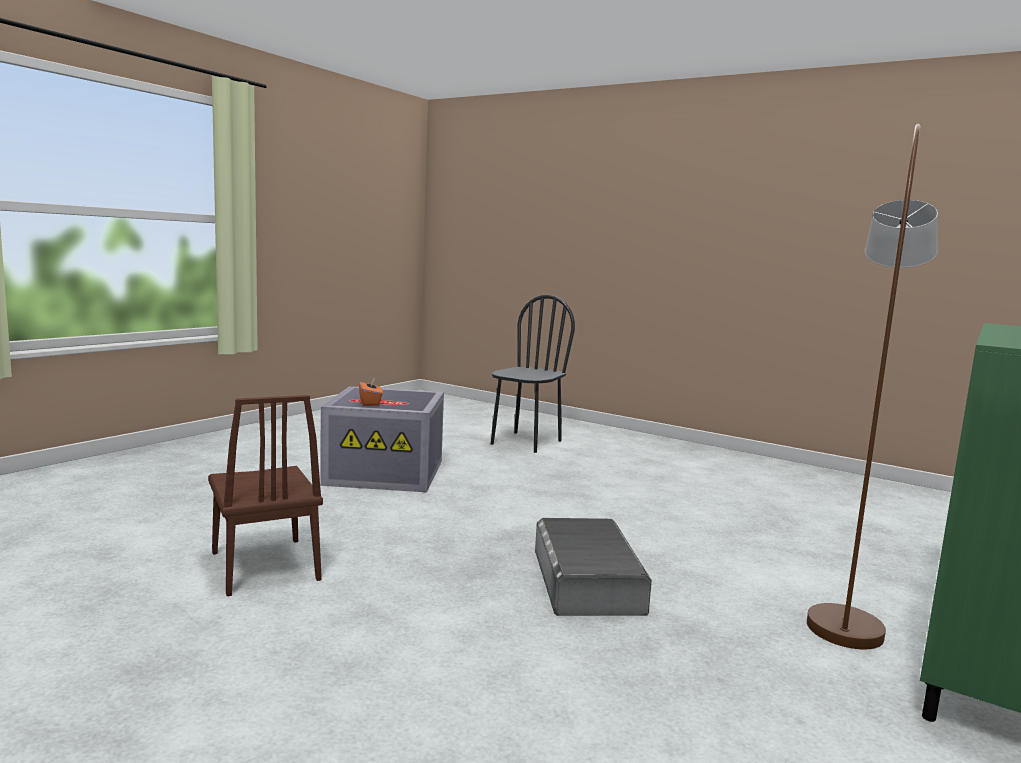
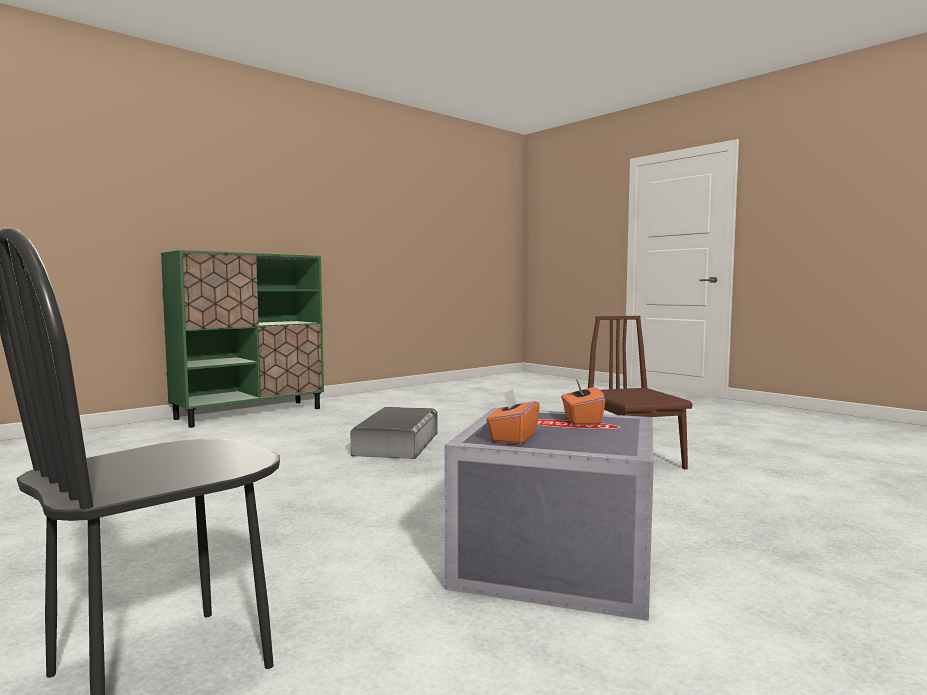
camera: 165 degrees left, 5 degrees down
(411, 394) = (513, 438): none -> orange tissue box
(851, 579) = (210, 437): brown floor lamp -> none

